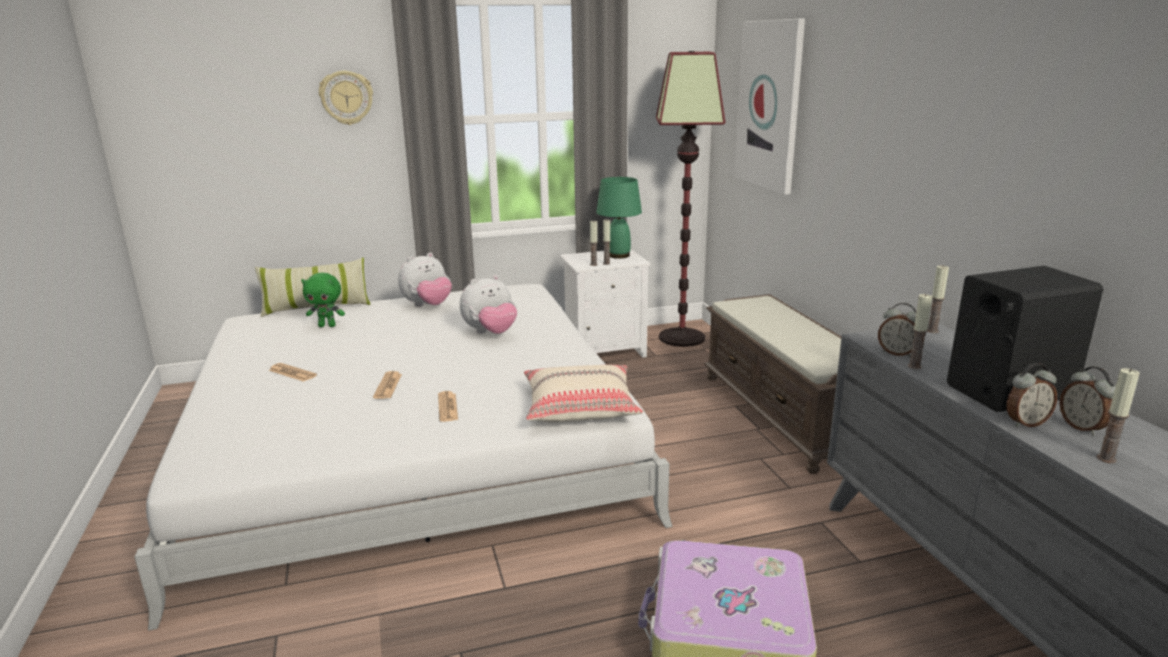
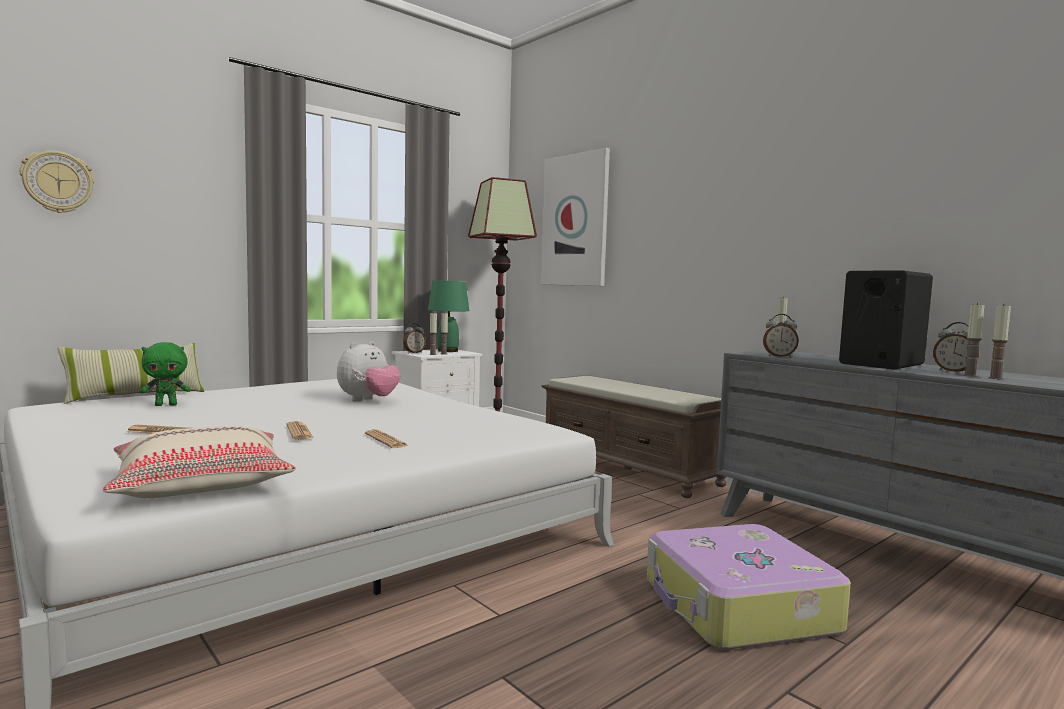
camera: 25 degrees left, 15 degrees down
(346, 97) = (183, 178): wall clock -> wall clock (58, 182)
(428, 306) = (276, 389): plush toy -> none
(580, 406) = (520, 431): beige pillow -> beige pillow (202, 482)
(914, 366) = (802, 359): candle -> candle (970, 375)
(1025, 423) = (920, 371): alarm clock -> alarm clock (414, 353)

